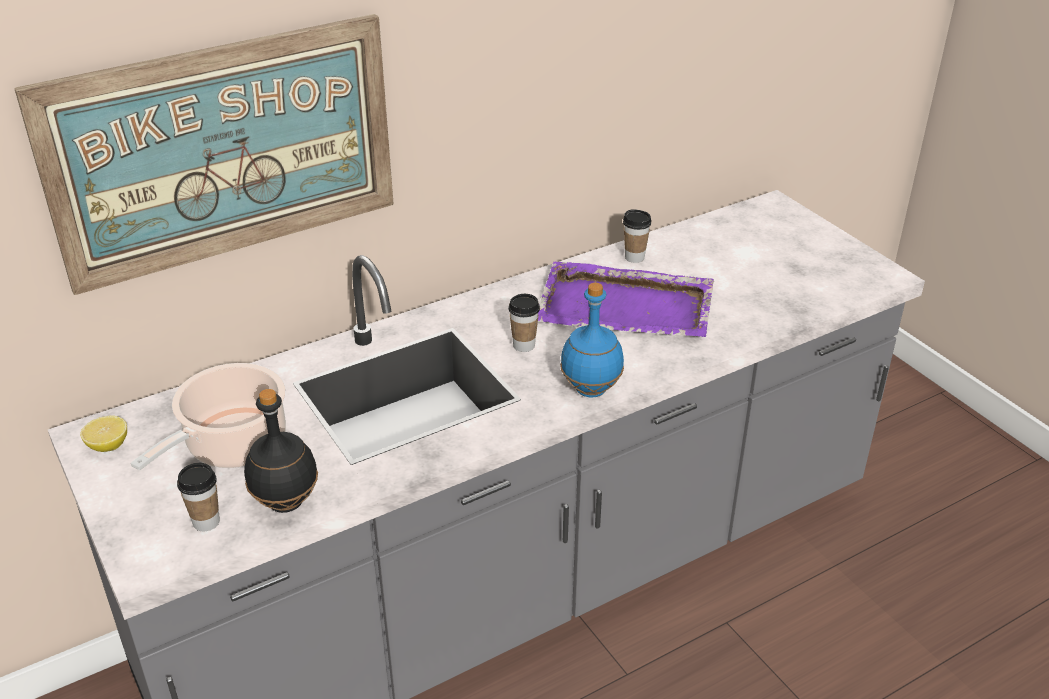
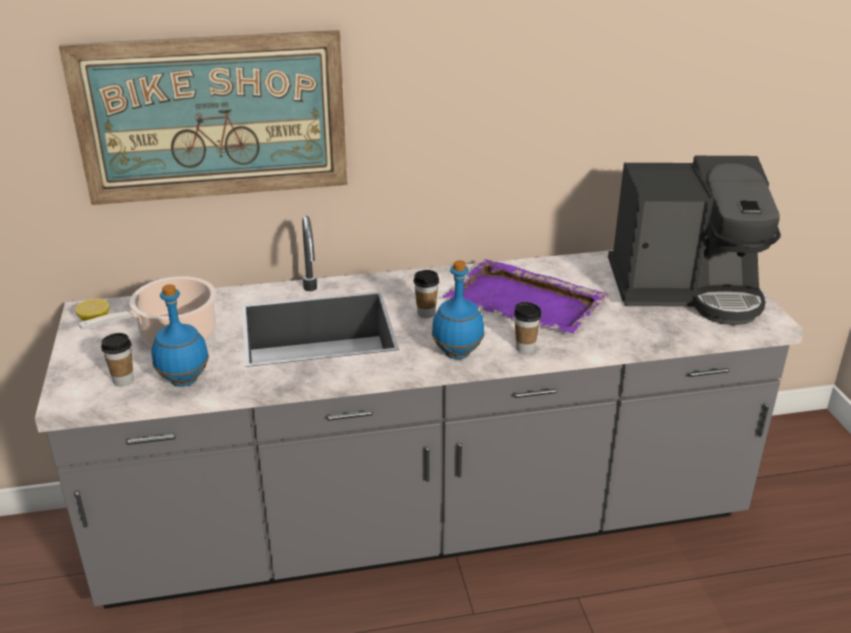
camera: 20 degrees right, 5 degrees down
(287, 502) = (185, 380): black bottle -> blue bottle
(634, 257) = (556, 269): cup -> cup (525, 348)
(785, 256) = (686, 290): none -> coffee machine

